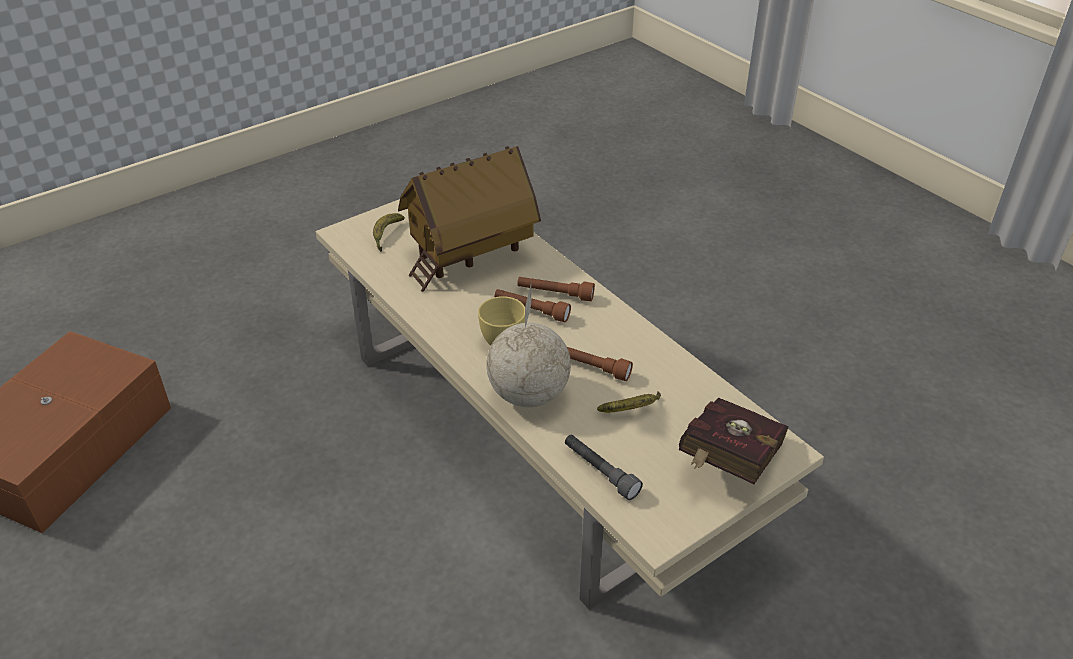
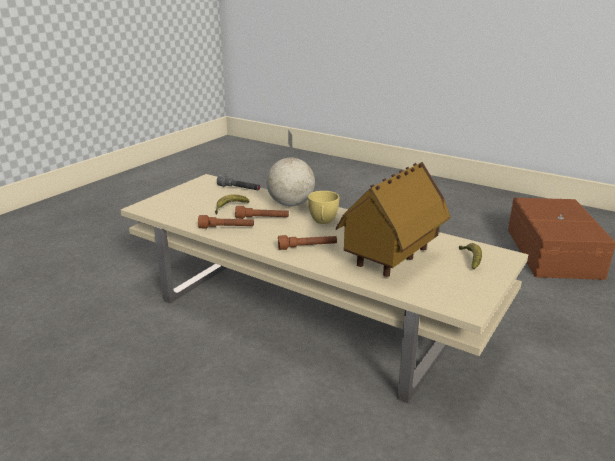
camera: 160 degrees right, 15 degrees down
(531, 311) = (317, 236): brown flashlight -> brown flashlight (226, 228)
(726, 463) = (175, 199): red book -> none

